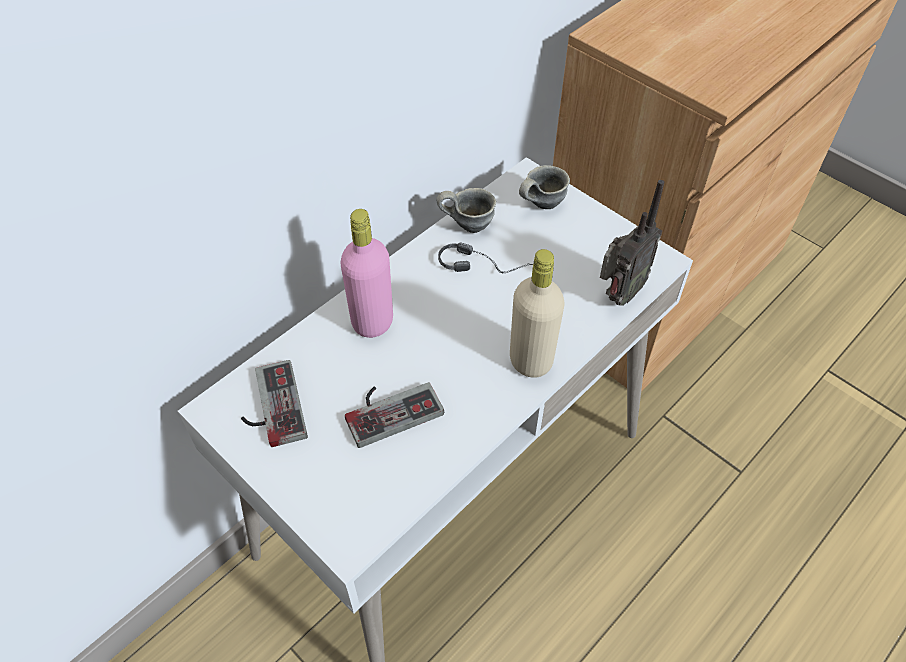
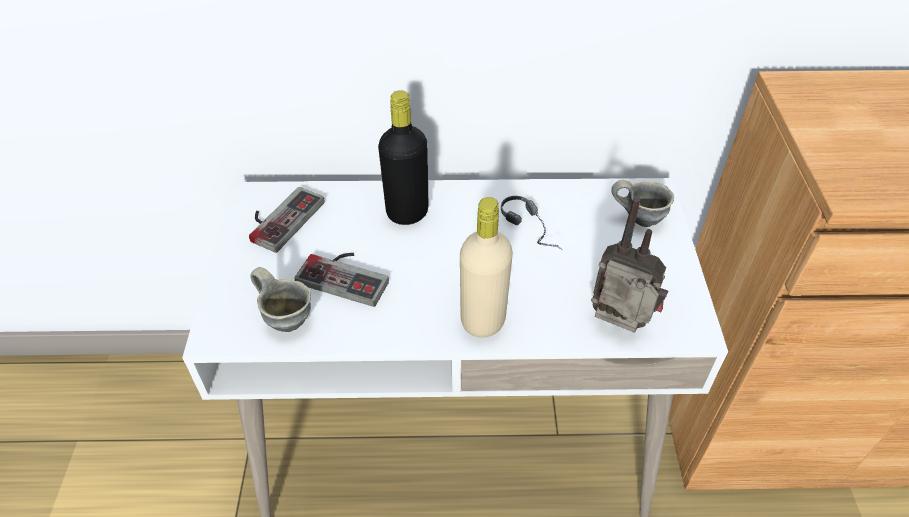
camera: 45 degrees right, 5 degrees down
(372, 322) = (407, 213): pink bottle -> black bottle
(468, 224) = (560, 195): grey mug -> grey mug (288, 317)
(618, 295) = (618, 328): radio -> radio turned 150 degrees counterclockwise

